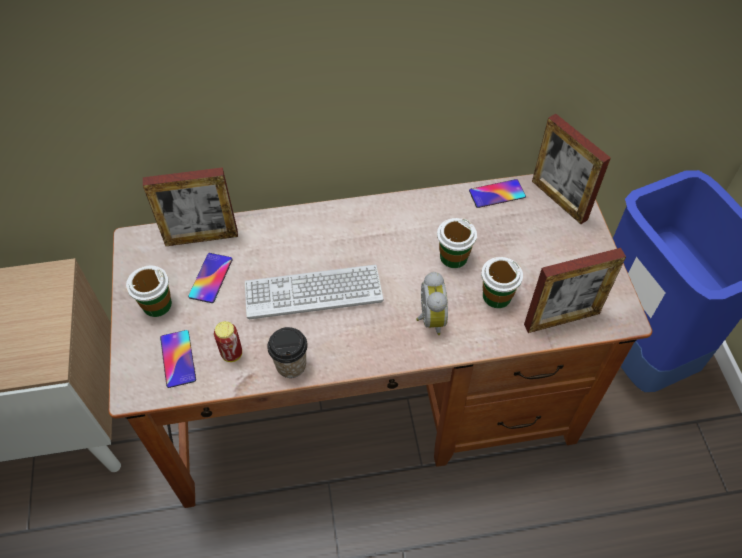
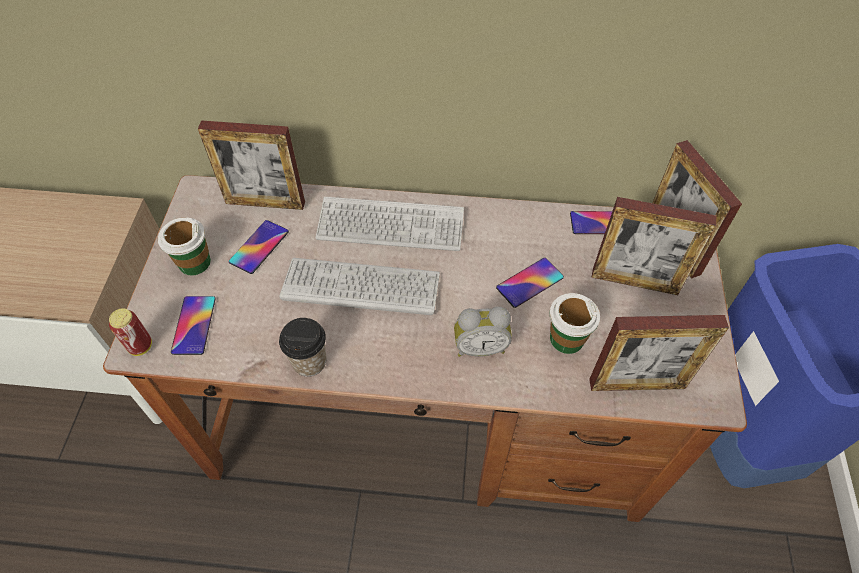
camera: 15 degrees right, 0 degrees up
(232, 353) = (251, 333): can -> can (140, 346)
(320, 234) = (390, 226): none -> keyboard
(429, 319) = (480, 346): alarm clock -> alarm clock turned 75 degrees clockwise
(453, 257) = (529, 282): cup -> phone
(537, 237) = (634, 281): none -> picture frame

